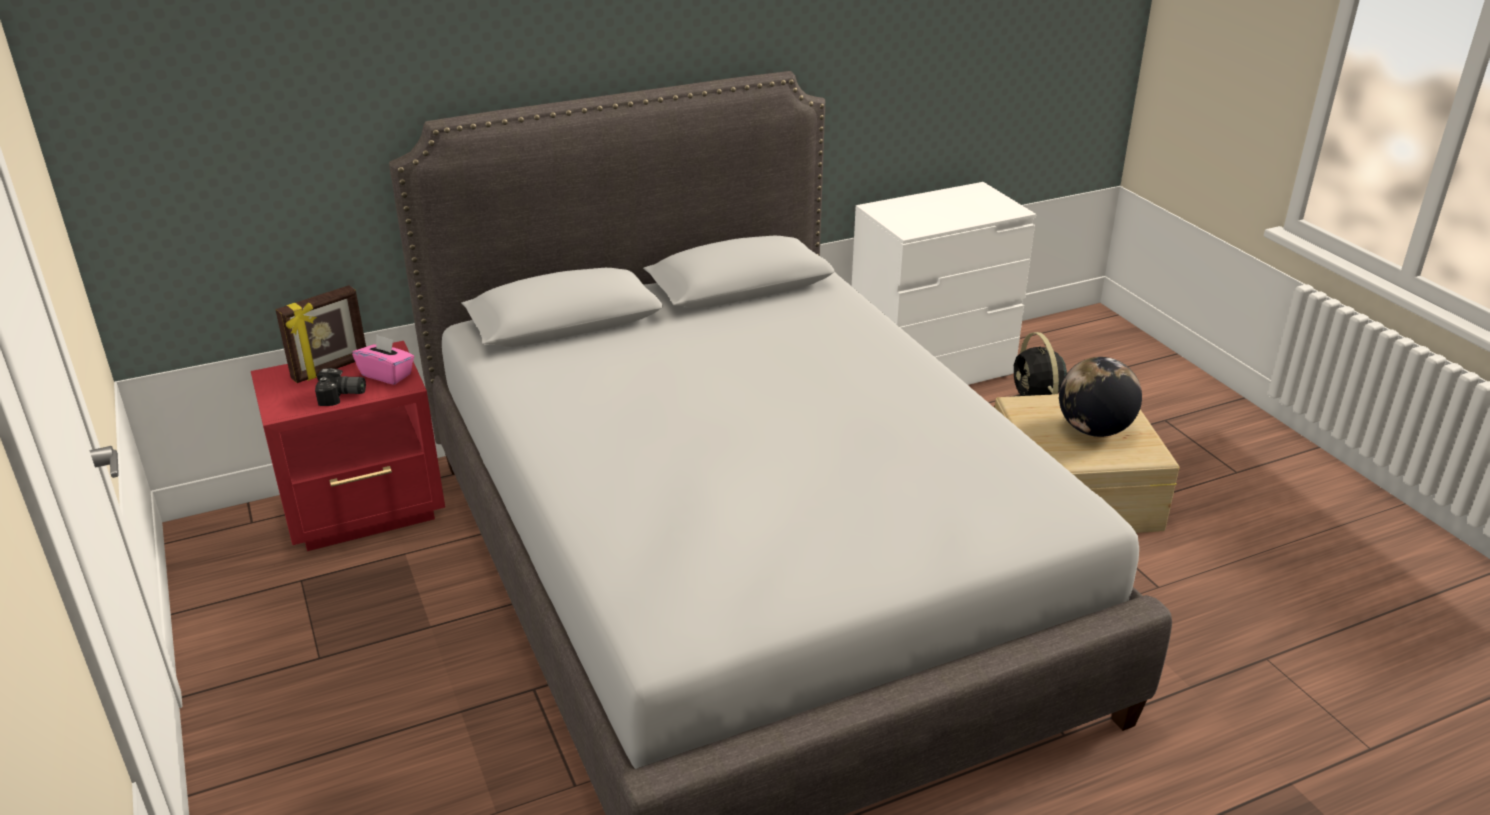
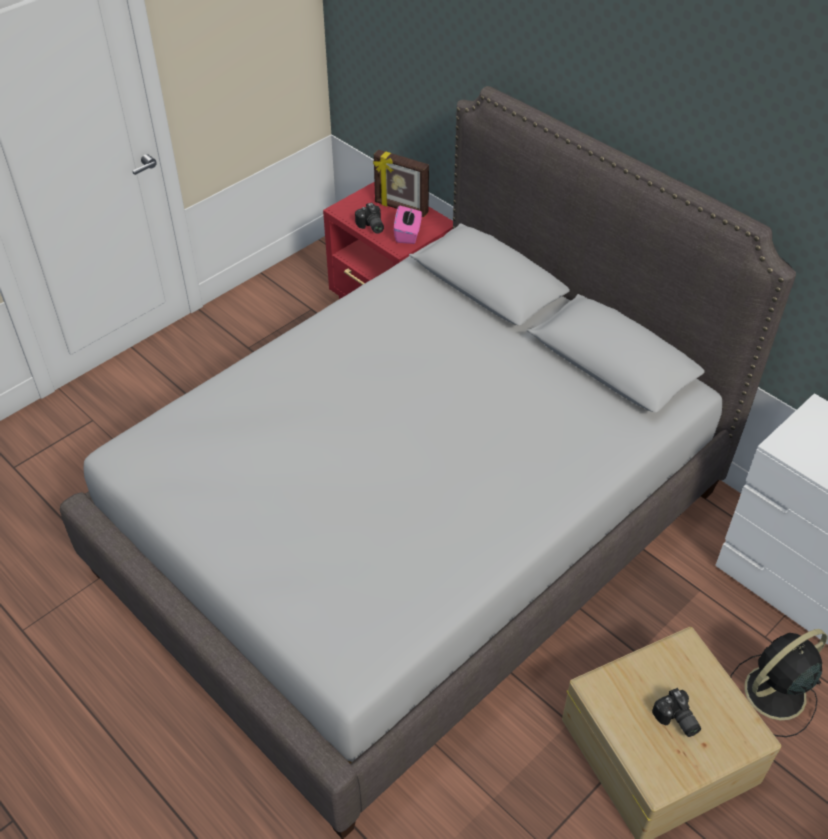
camera: 70 degrees right, 15 degrees up
(1093, 430) = (676, 720): globe -> camera

